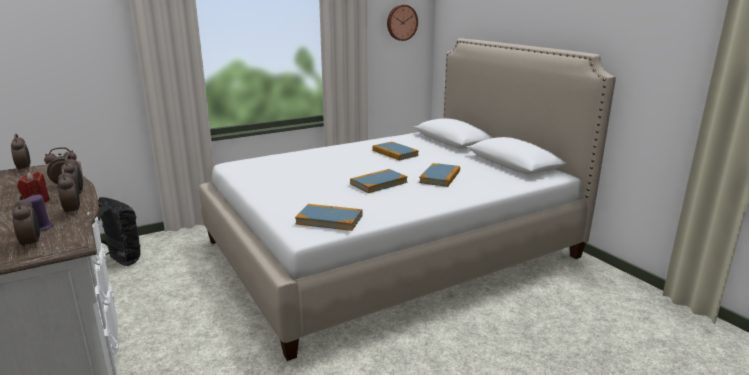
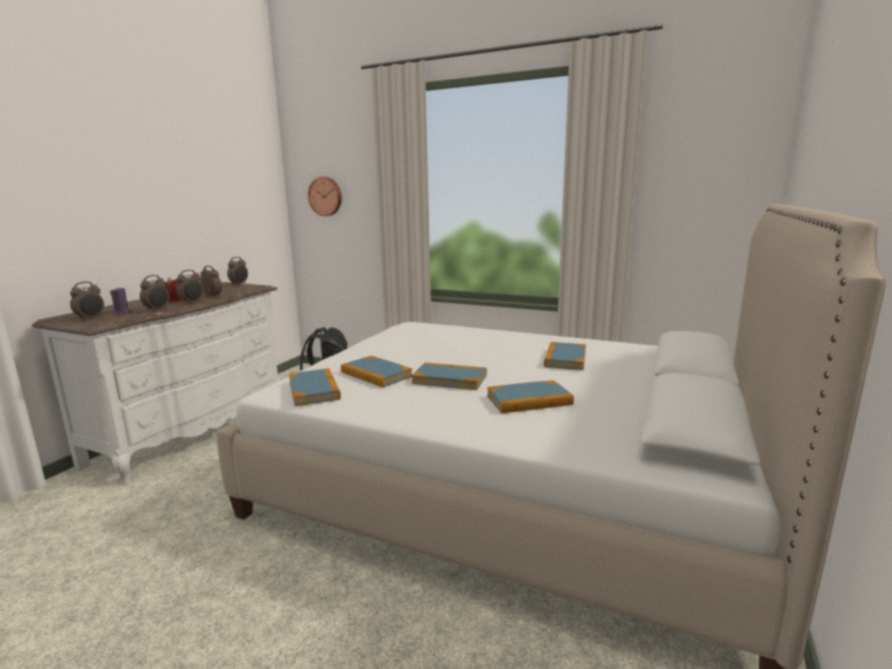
camera: 55 degrees right, 5 degrees down
(332, 197) = (376, 374): none -> book
(401, 22) = (712, 182): wall clock -> wall clock (326, 196)

